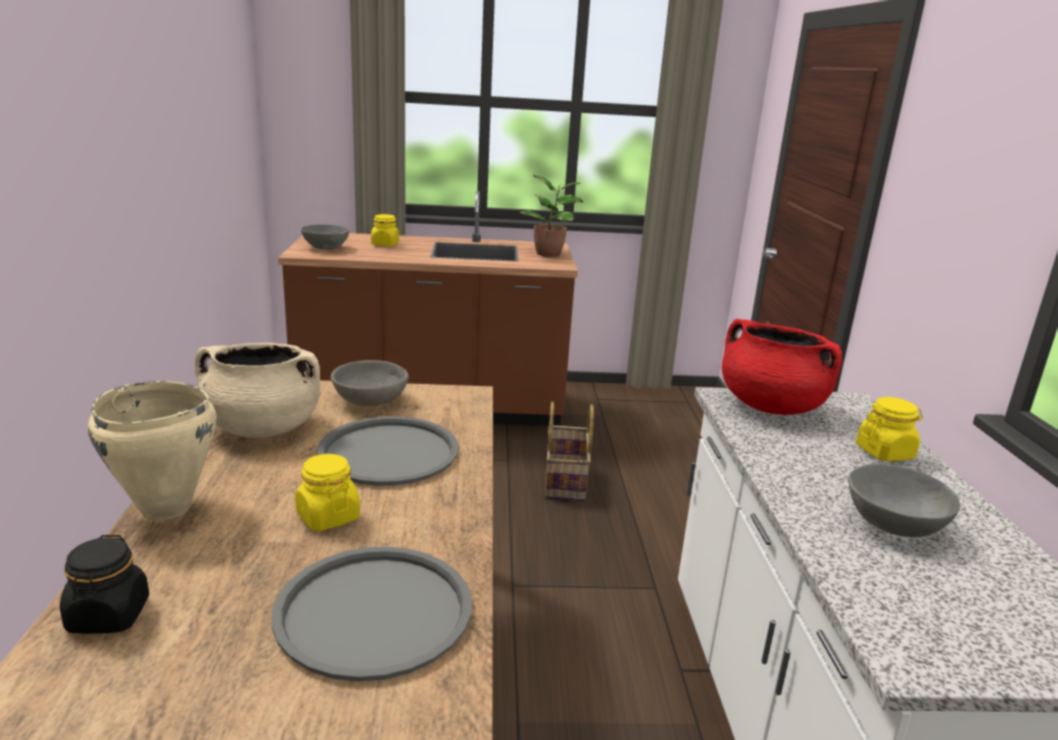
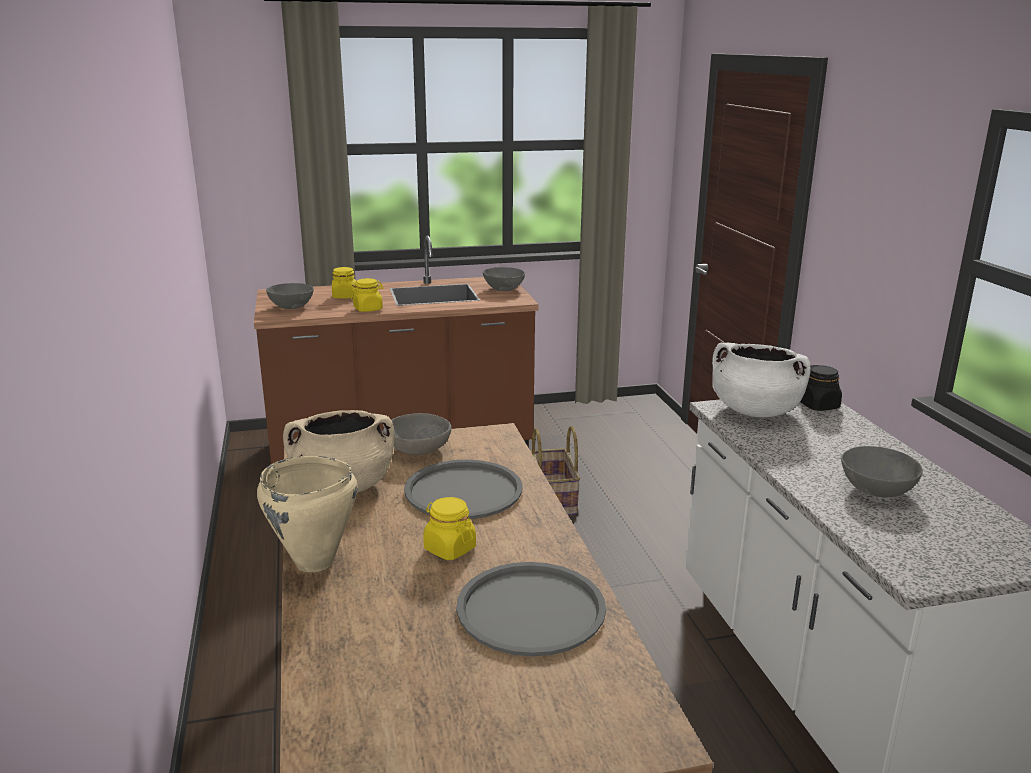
camera: 10 degrees left, 0 degrees up
(108, 616) = (335, 644): black jar -> black jar (819, 406)
(550, 254) = (504, 289): potted plant -> grey bowl
(770, 406) = (754, 411): red cooking pot -> white cooking pot
(884, 452) = (852, 437): yellow jar -> yellow jar (368, 309)

